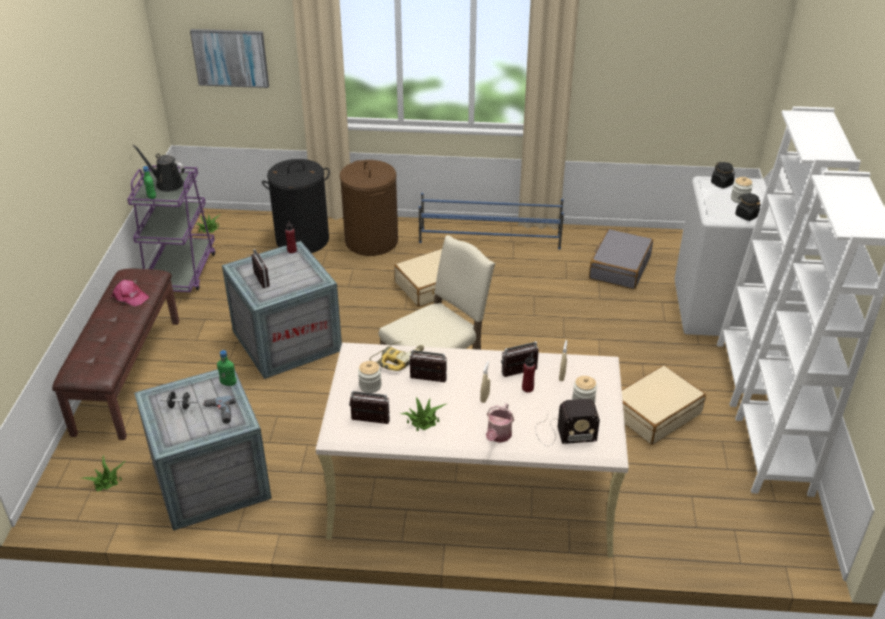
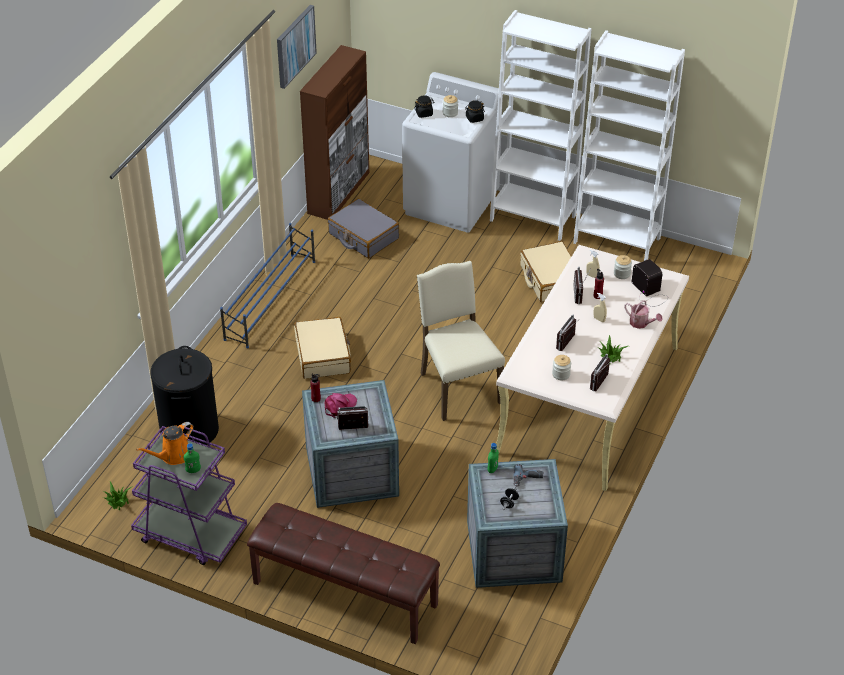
camera: 70 degrees left, 5 degrees up
(106, 481) = (486, 621): potted plant -> none
(130, 297) = (310, 532): pink cap -> pink cap (339, 406)
(167, 184) = (173, 456): black watering can -> orange watering can
(230, 57) = (77, 320): picture -> picture (295, 46)
(371, 241) = (224, 380): brown laundry basket -> none
(398, 358) = (535, 352): power drill -> none
(563, 433) = (649, 292): radio -> radio turned 45 degrees counterclockwise
(671, 238) = (339, 192): none -> brown cabinet

